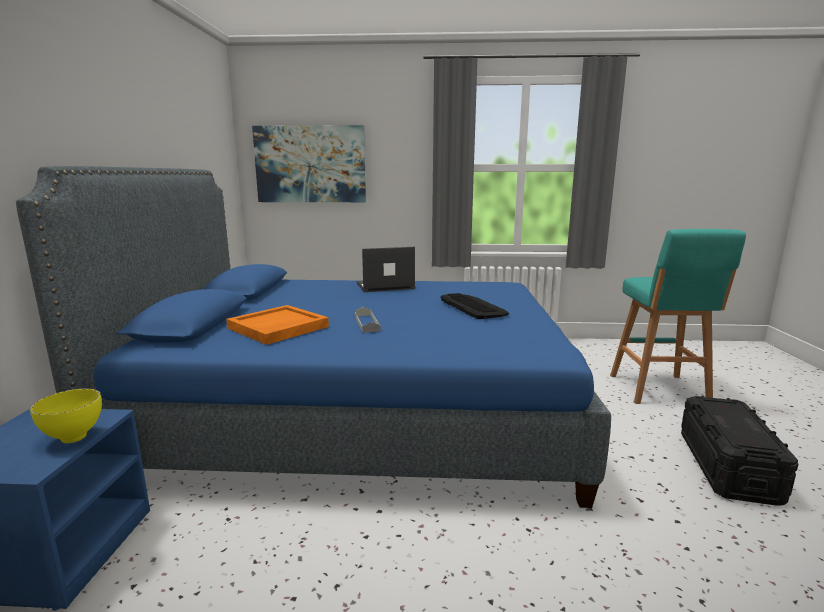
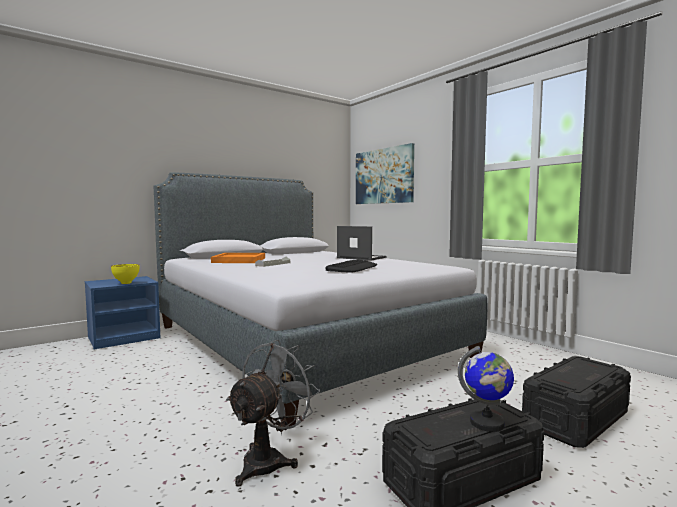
camera: 50 degrees right, 10 degrees down
(358, 413) = (301, 340): blue bed -> grey bed
(655, 541) = (270, 460): none -> grey fan
(659, 391) = (575, 419): turquoise stool -> black storage box
(743, 416) = (487, 423): none -> globe

